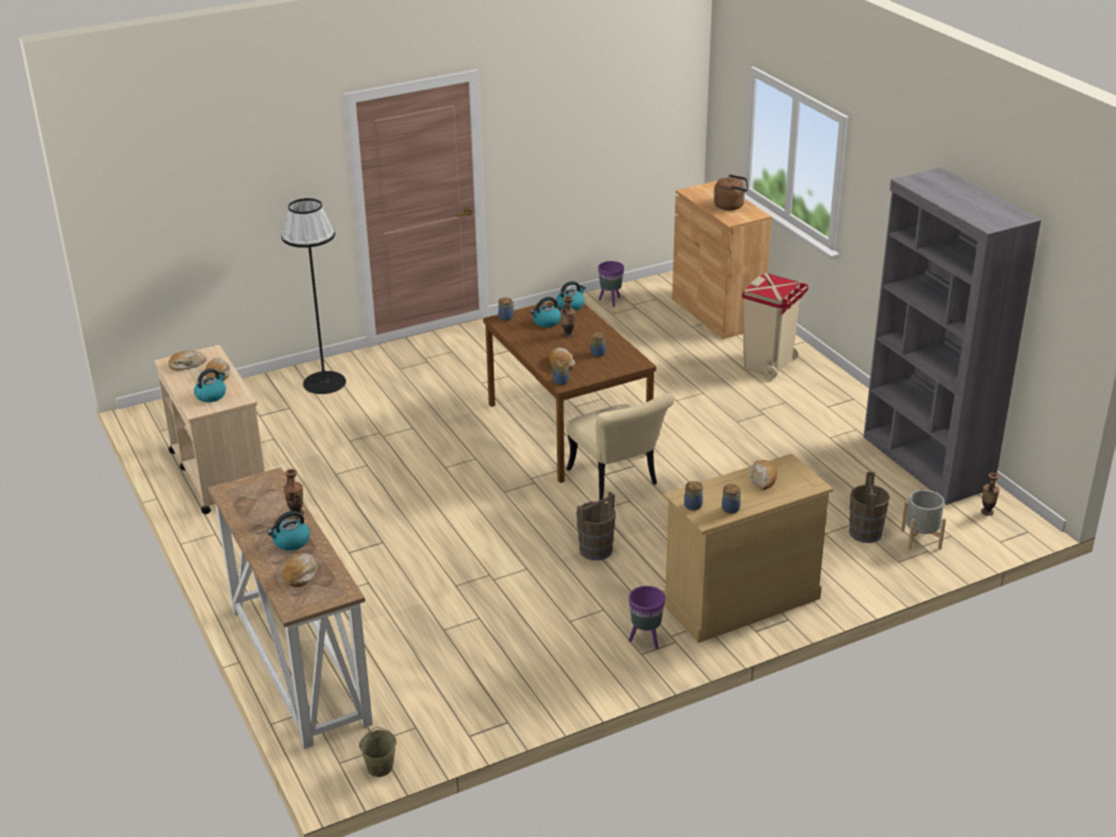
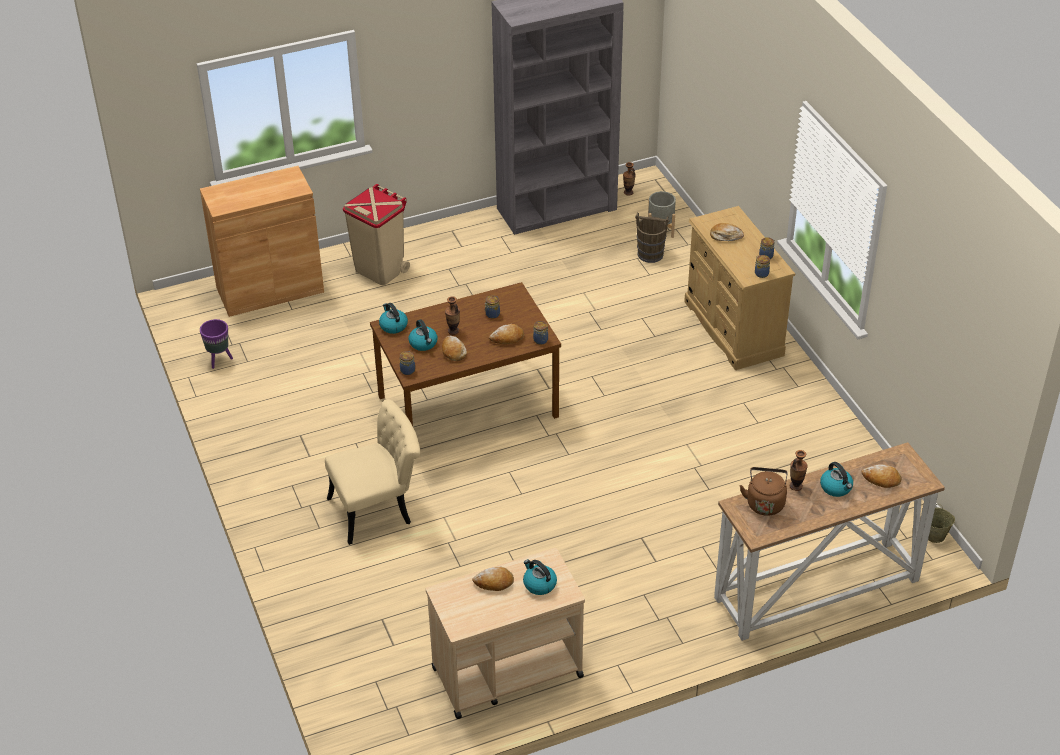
camera: 85 degrees left, 10 degrees up
(187, 365) = (469, 611): bread -> bread (453, 351)
(324, 382) = (333, 591): black floor lamp -> none
(596, 550) = (663, 401): brown bucket -> none
(617, 481) = (561, 381): beige chair -> beige chair (378, 509)
(646, 639) = (780, 382): purple planter -> none
(731, 206) = (266, 186): brown kettle -> brown kettle (765, 502)

